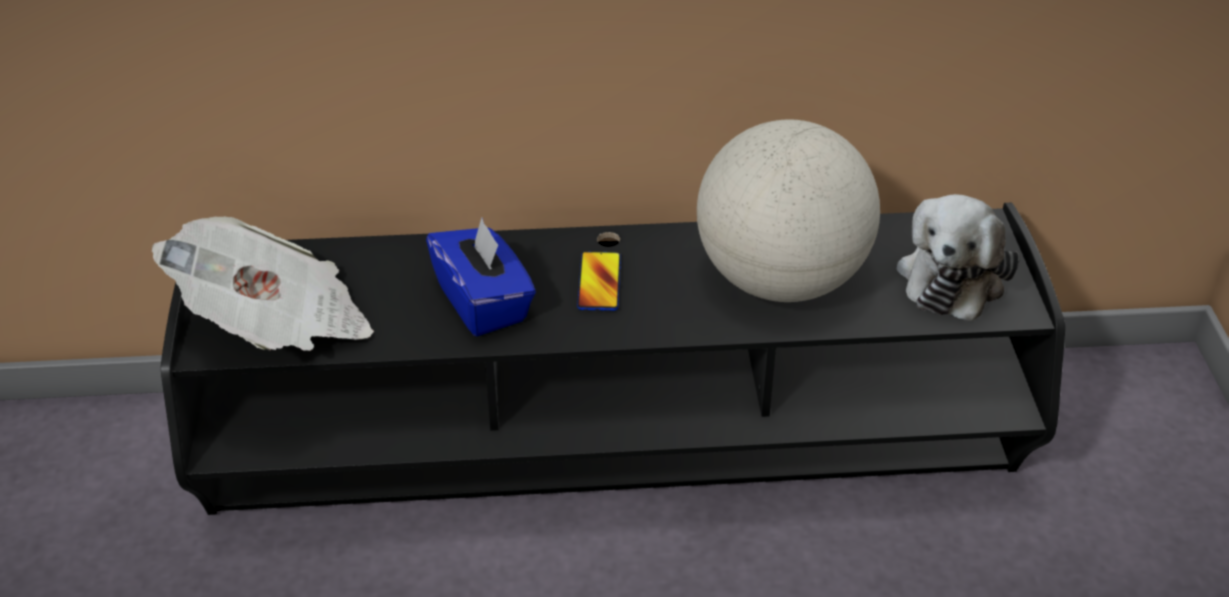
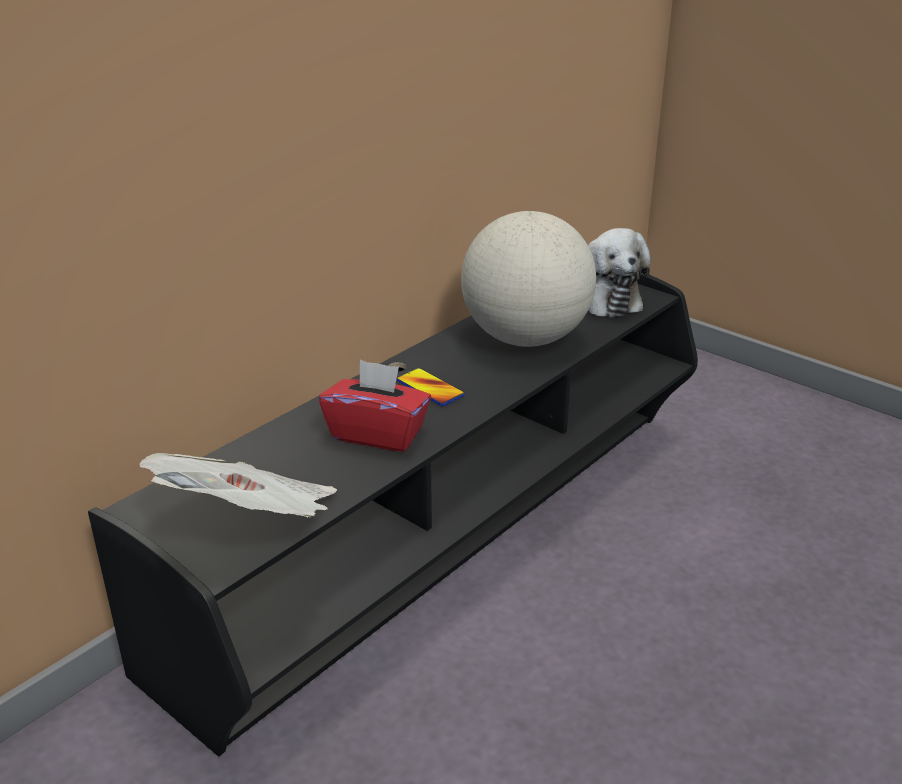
camera: 45 degrees left, 10 degrees down
(483, 303) = (377, 434): blue tissue box -> red tissue box

